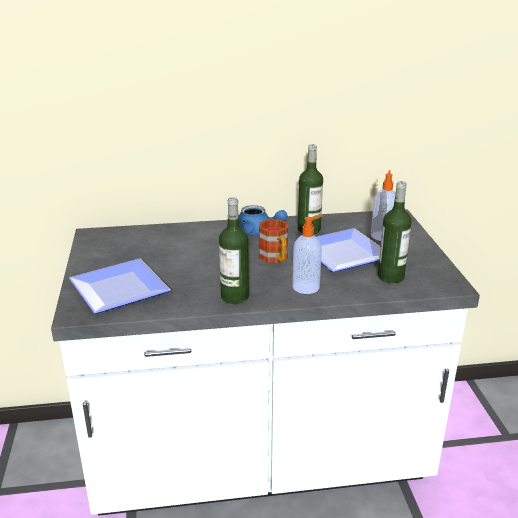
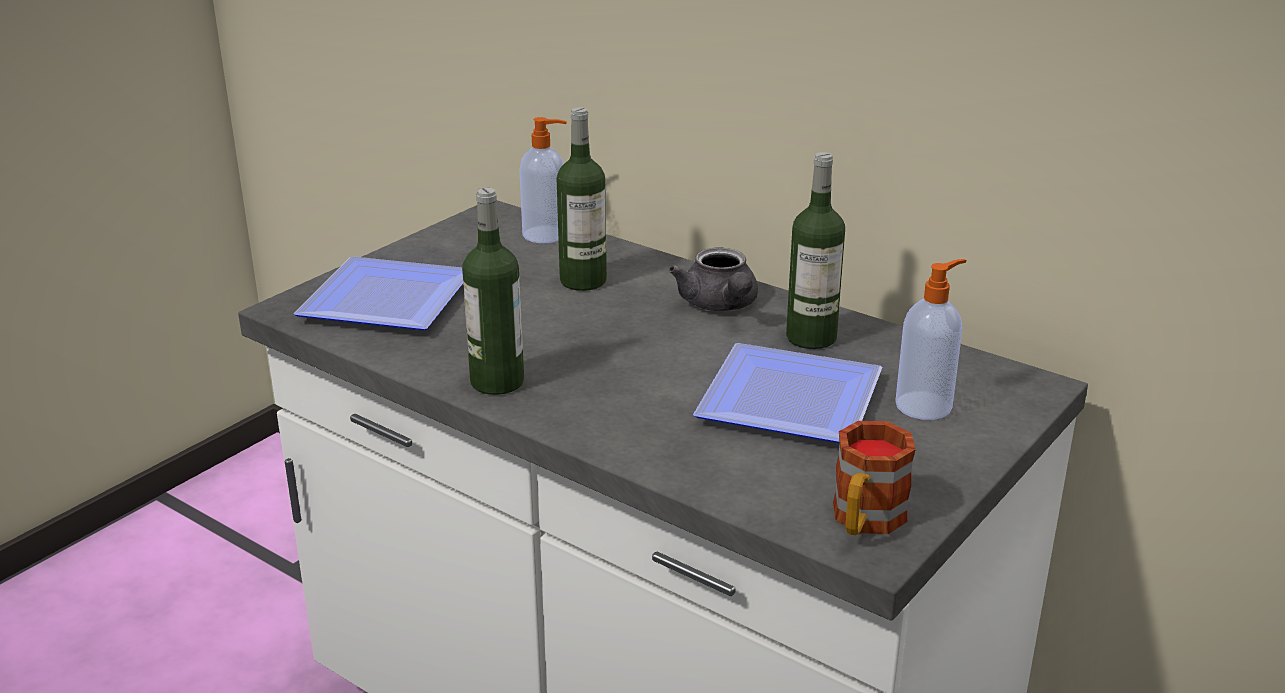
camera: 45 degrees right, 0 degrees up
(258, 232) = (720, 305): blue teapot -> grey teapot
(275, 258) = (663, 357): mug -> mug (864, 521)
(306, 287) = (622, 420): soap dispenser -> soap dispenser (546, 235)
(390, 277) = (790, 476): bottle -> bottle (583, 281)

